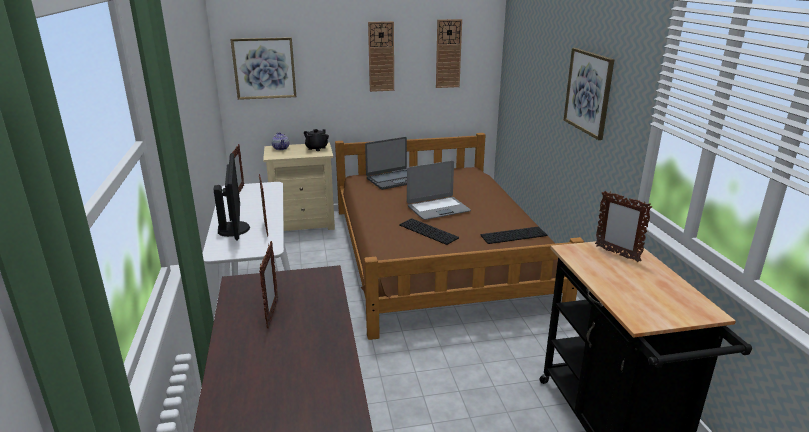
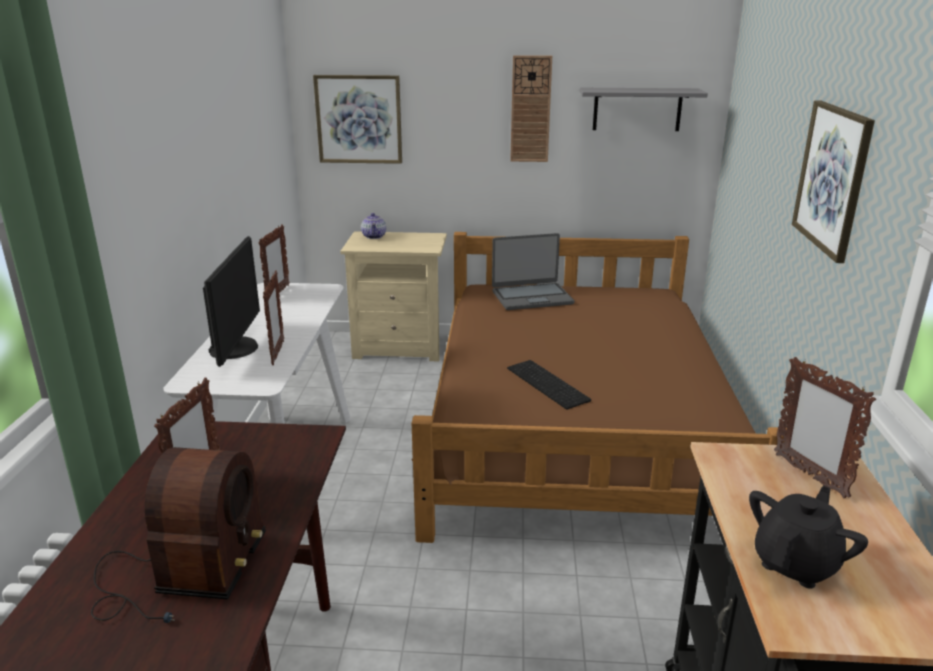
camera: 15 degrees right, 0 degrees up
(293, 357) = (181, 573): none -> radio
(317, 148) = (423, 240): black teapot -> black teapot (796, 564)
(438, 209) = (579, 349): laptop -> none
(448, 54) = (637, 109): wall clock -> grey shelf
(513, 235) = (684, 407): keyboard -> none

